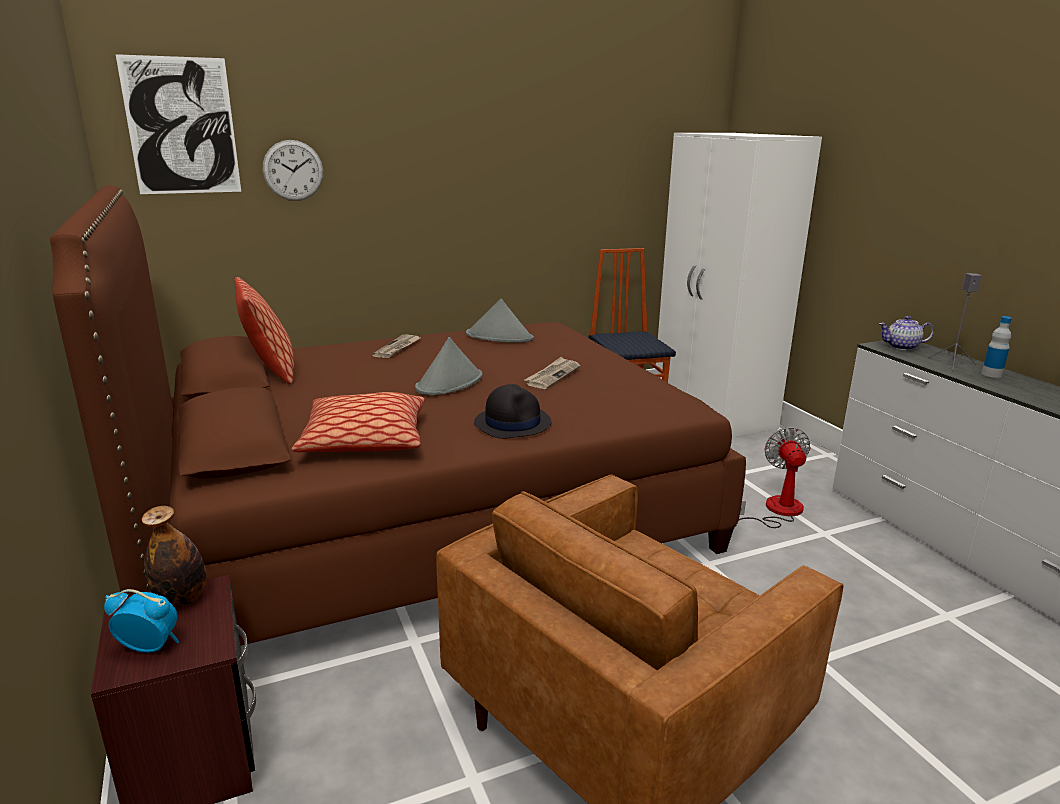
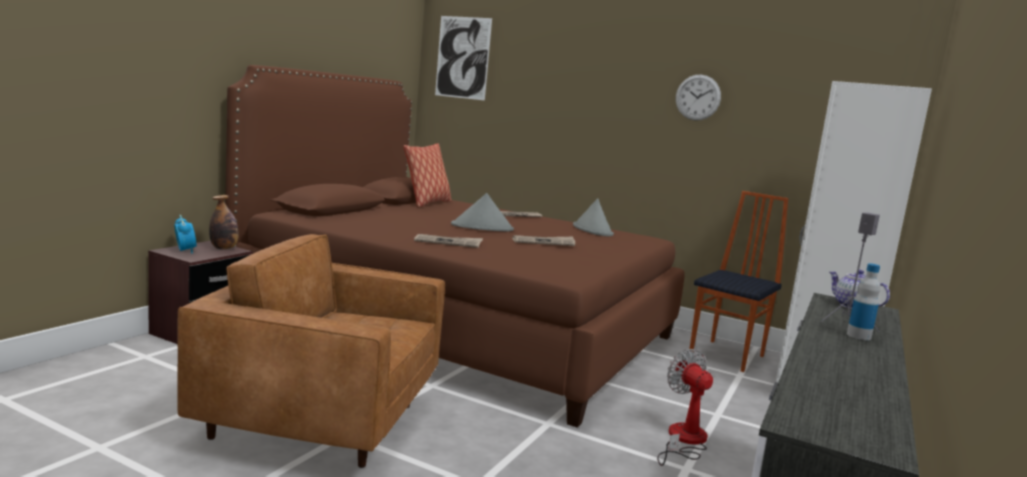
camera: 50 degrees right, 10 degrees down
(293, 170) = (516, 90): wall clock -> wall clock (698, 97)
(364, 440) = (371, 224): pillow -> none
(512, 423) = (448, 242): black hat -> newspaper
(775, 511) = (684, 441): fan -> fan turned 75 degrees counterclockwise

